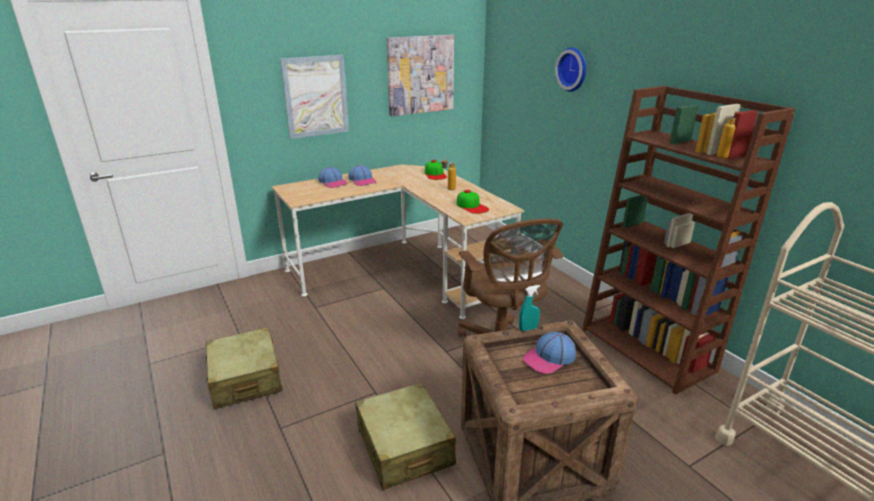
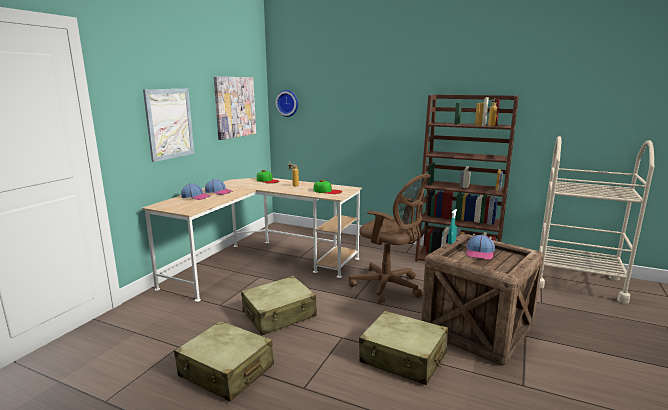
camera: 35 degrees left, 10 degrees down
(351, 339) = (279, 314): none -> beige suitcase
(573, 69) = (357, 94): wall clock -> wall clock (288, 103)

